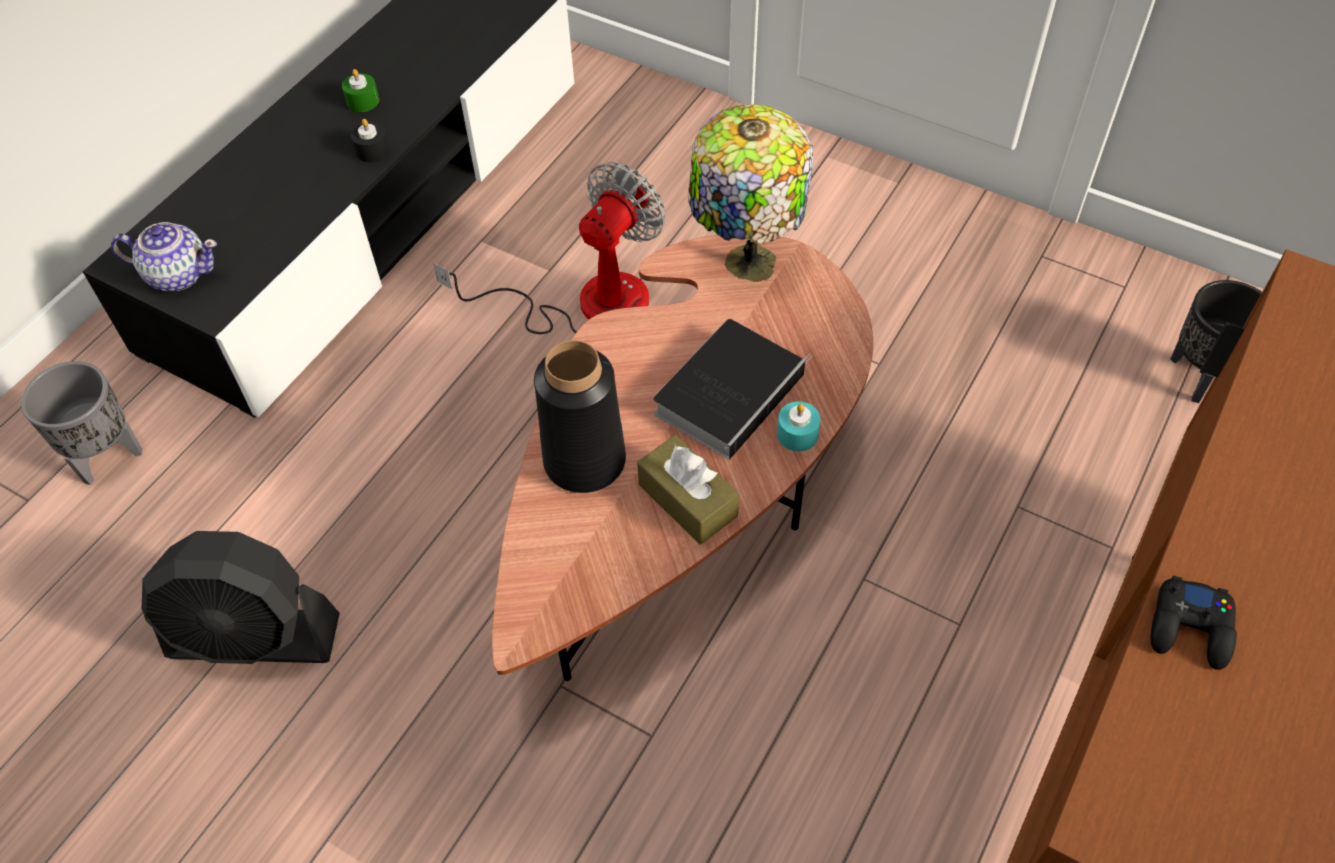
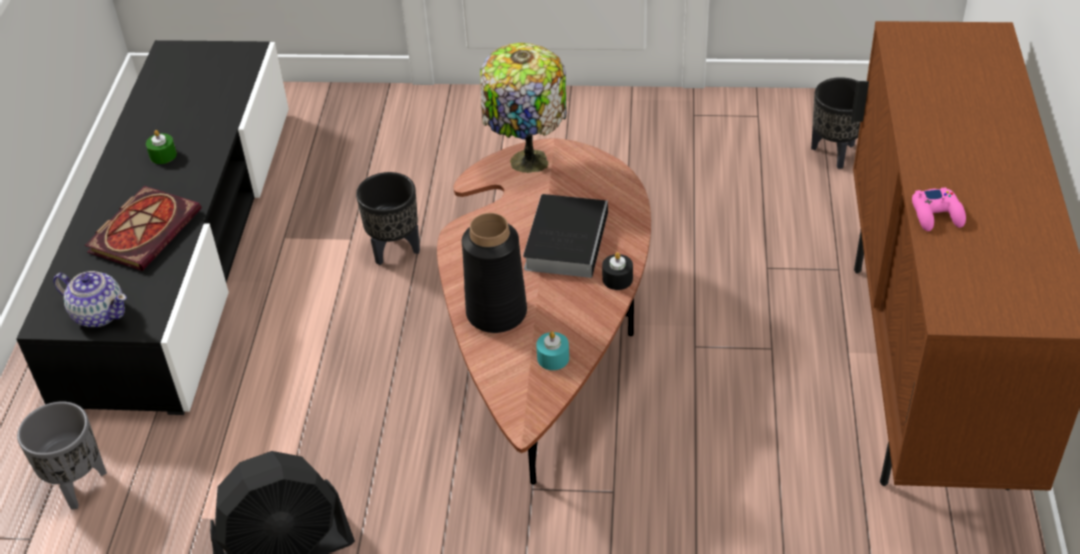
camera: 25 degrees left, 10 degrees down
(178, 274) = (99, 313): teapot -> teapot turned 45 degrees clockwise
(287, 187) = (145, 229): none -> book
(372, 150) = (195, 185): black candle -> black candle (617, 279)
(587, 303) = (393, 250): fan -> black planter
(687, 500) = (580, 309): brown tissue box -> none
(797, 434) = (626, 248): turquoise candle -> turquoise candle (553, 358)
(1190, 628) = (937, 215): black game controller -> pink game controller

